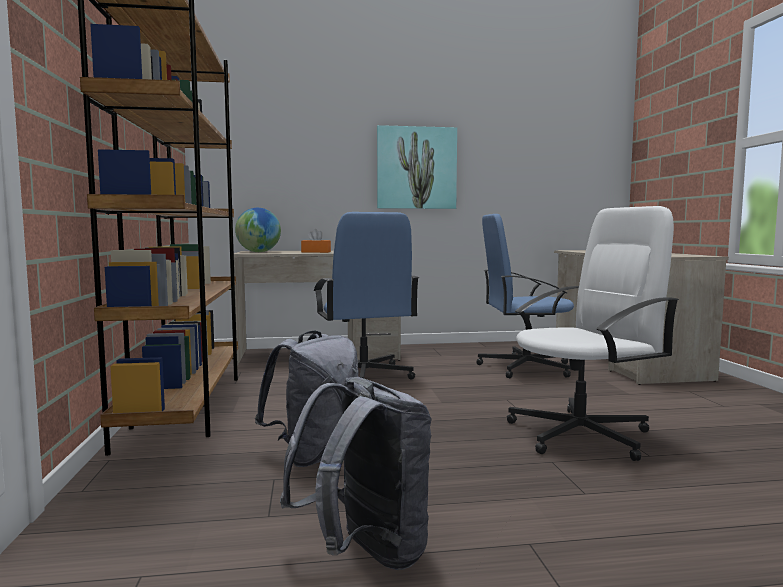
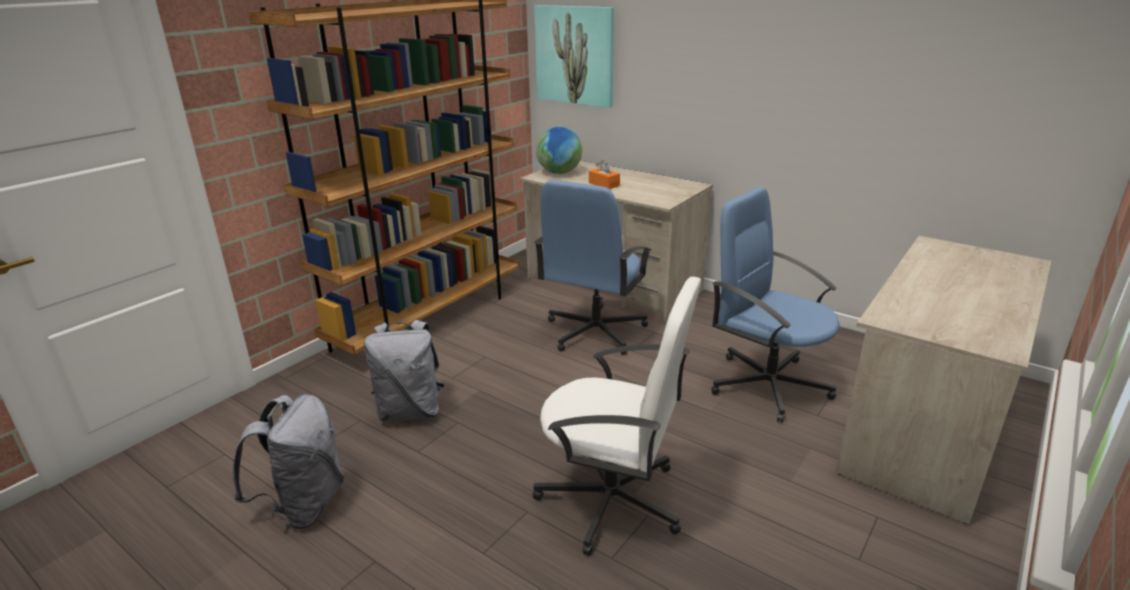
camera: 45 degrees right, 20 degrees up
(416, 168) = (756, 84): picture -> picture (574, 55)

